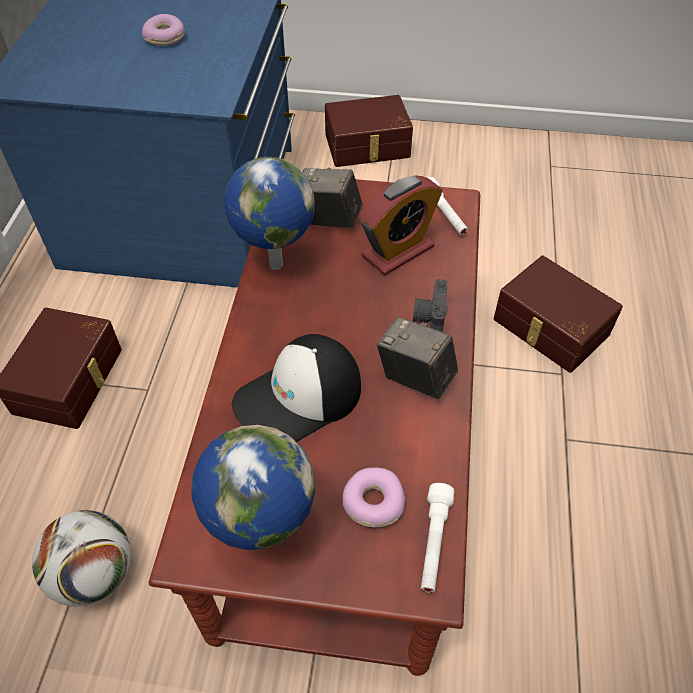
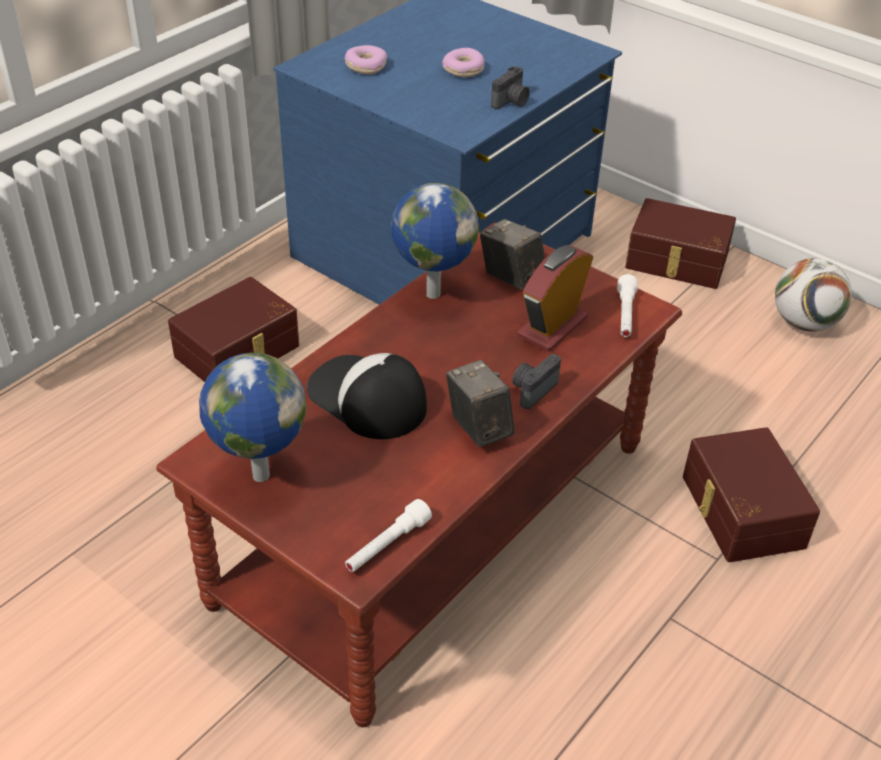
camera: 30 degrees right, 10 degrees down
(94, 574) = (153, 507): football -> football (804, 323)
(232, 54) = (511, 102): none -> camera
(299, 398) = (367, 399): cap -> cap turned 45 degrees clockwise
(372, 502) = (362, 495): donut -> donut (365, 66)
(397, 251) = (552, 327): alarm clock -> alarm clock turned 135 degrees clockwise

